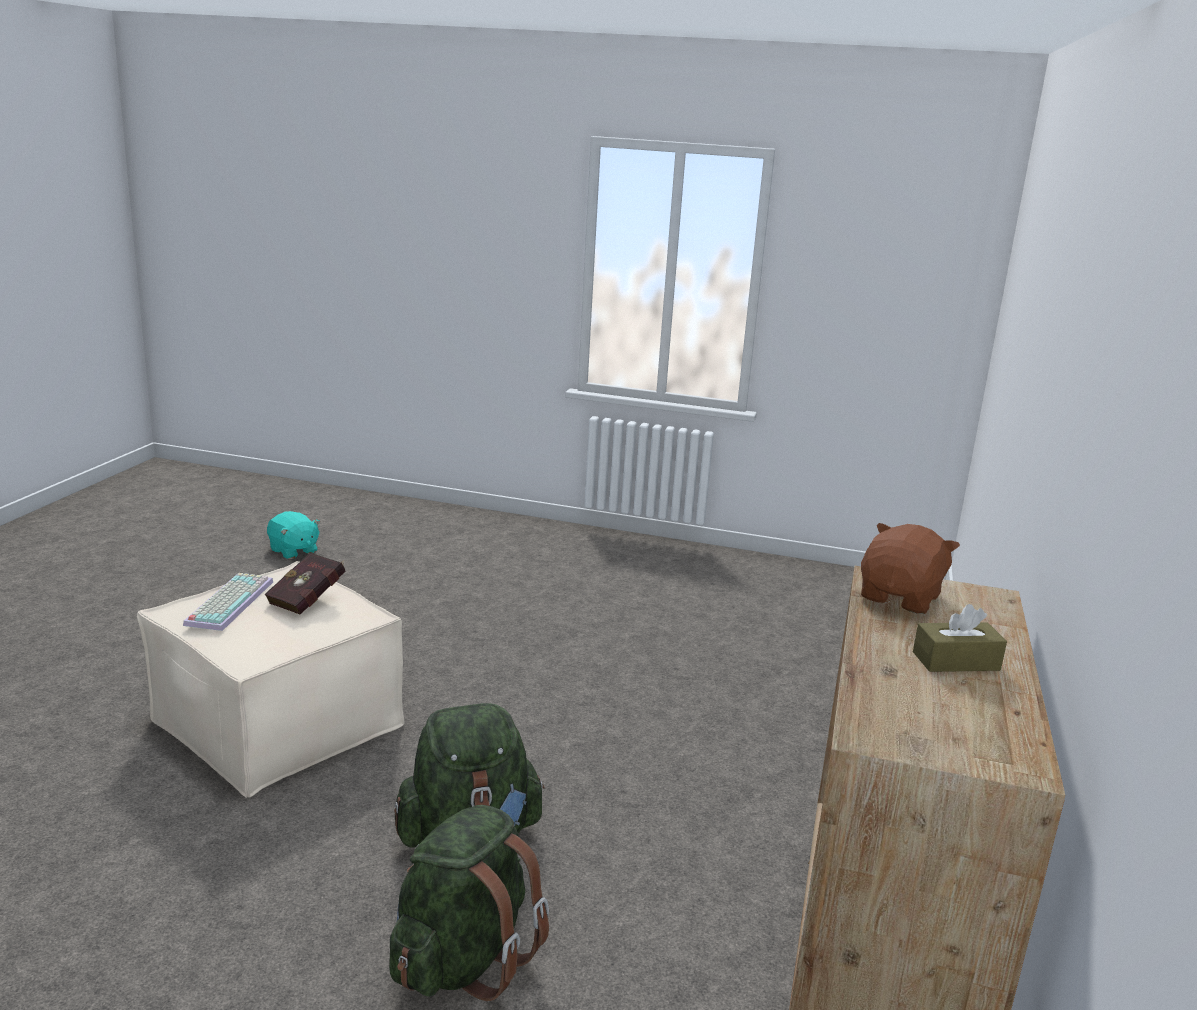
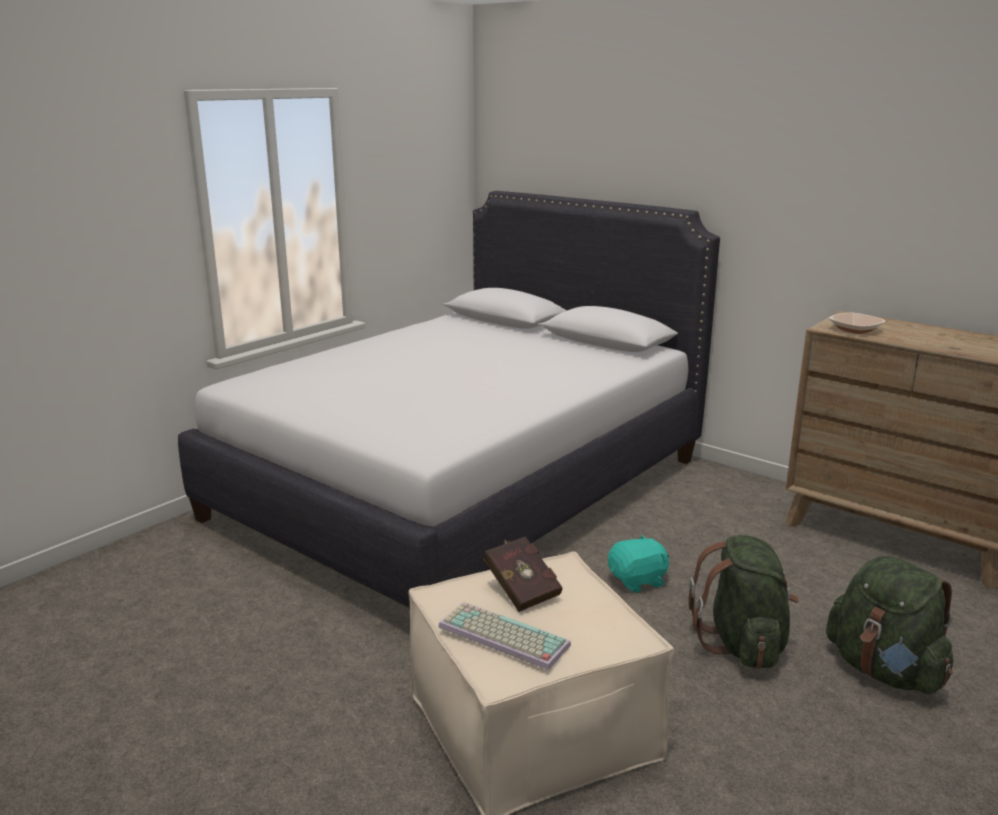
camera: 65 degrees left, 0 degrees up
(293, 551) = (115, 671): turquoise plush toy -> turquoise plush toy (638, 581)
(686, 616) = (461, 487): none -> white bed
(901, 598) = (855, 329): brown plush toy -> bowl
(956, 661) = (937, 336): brown tissue box -> none

